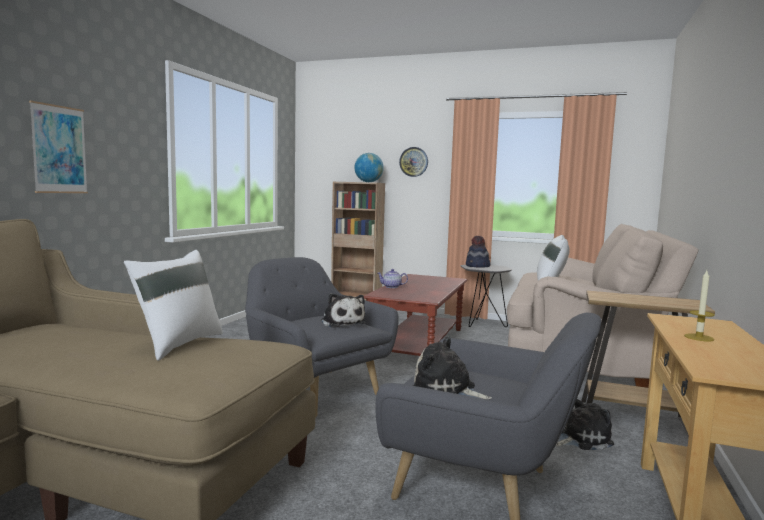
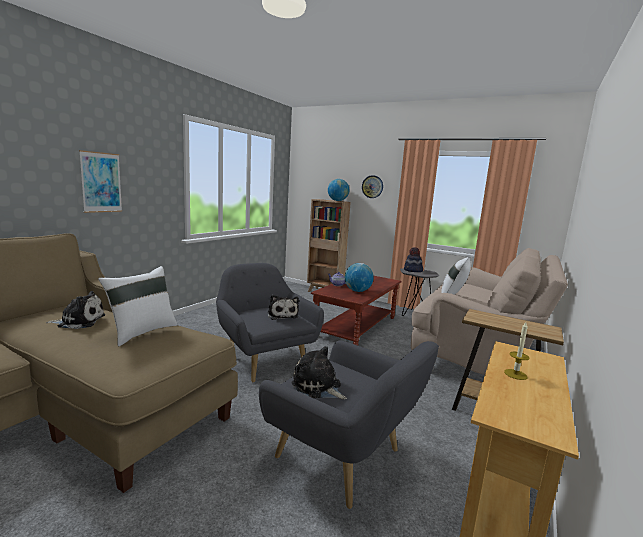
camera: 10 degrees right, 5 degrees up
(422, 291) = (357, 291): none -> globe
(581, 439) = (443, 426): plush toy -> plush toy (79, 321)

